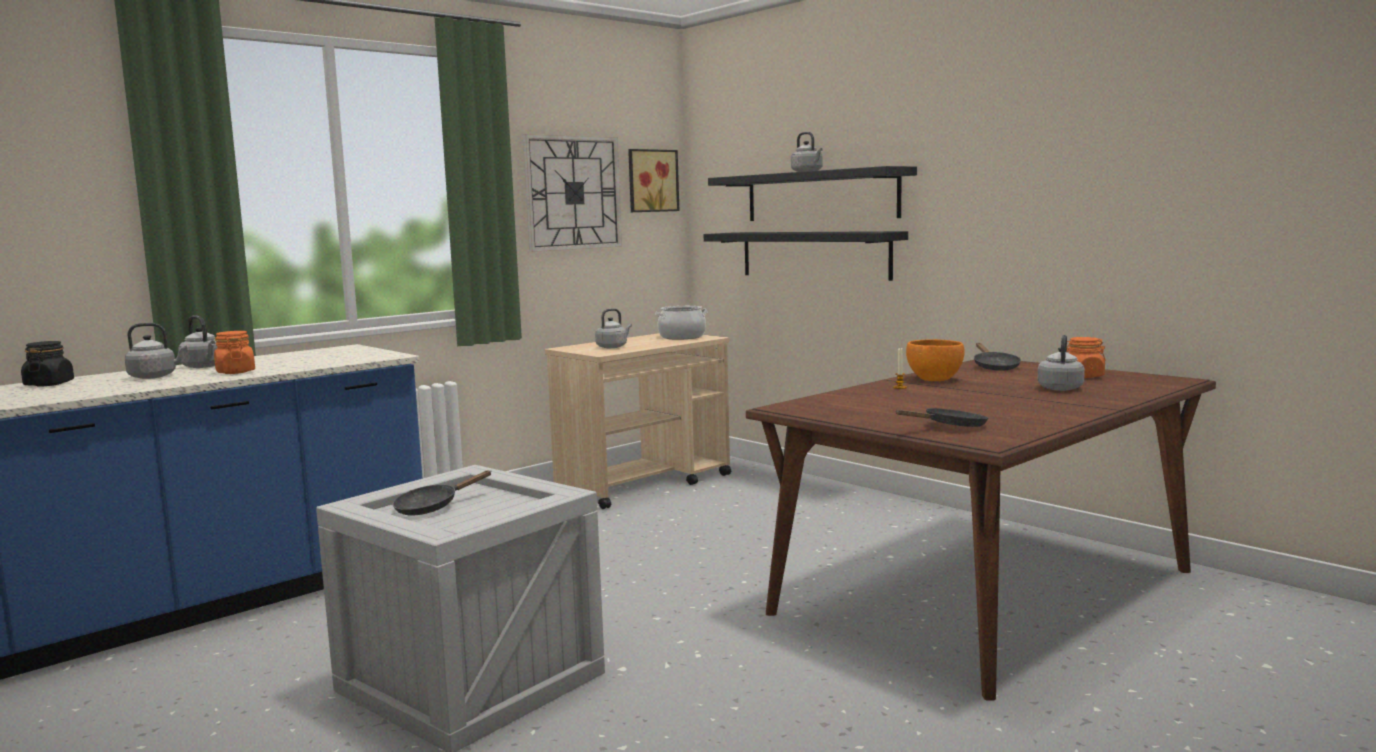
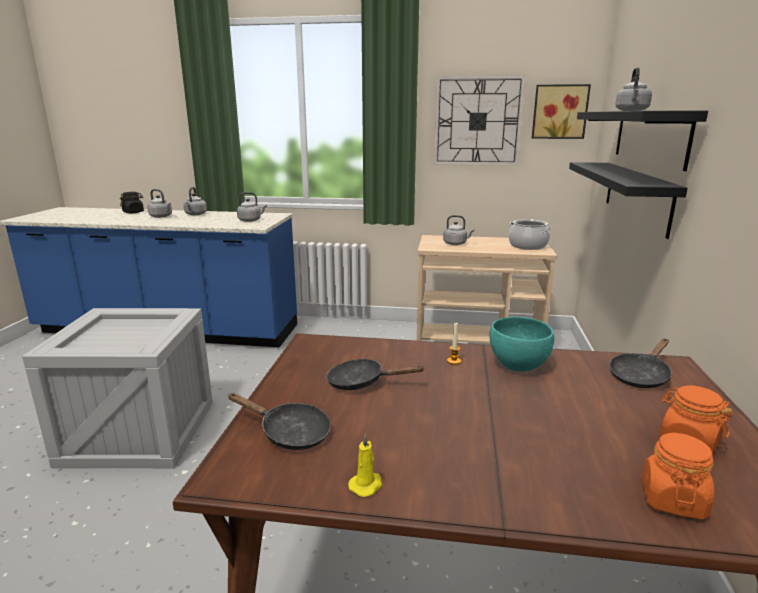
camera: 50 degrees right, 10 degrees up
(235, 372) = (182, 221): orange jar -> orange jar (672, 499)
(432, 507) = (120, 328): black frying pan -> black frying pan (361, 382)
(935, 379) = (518, 365): orange bowl -> turquoise bowl
(1045, 421) = (366, 485): none -> yellow candle
(1060, 388) = (583, 445): grey kettle -> grey kettle (251, 220)

